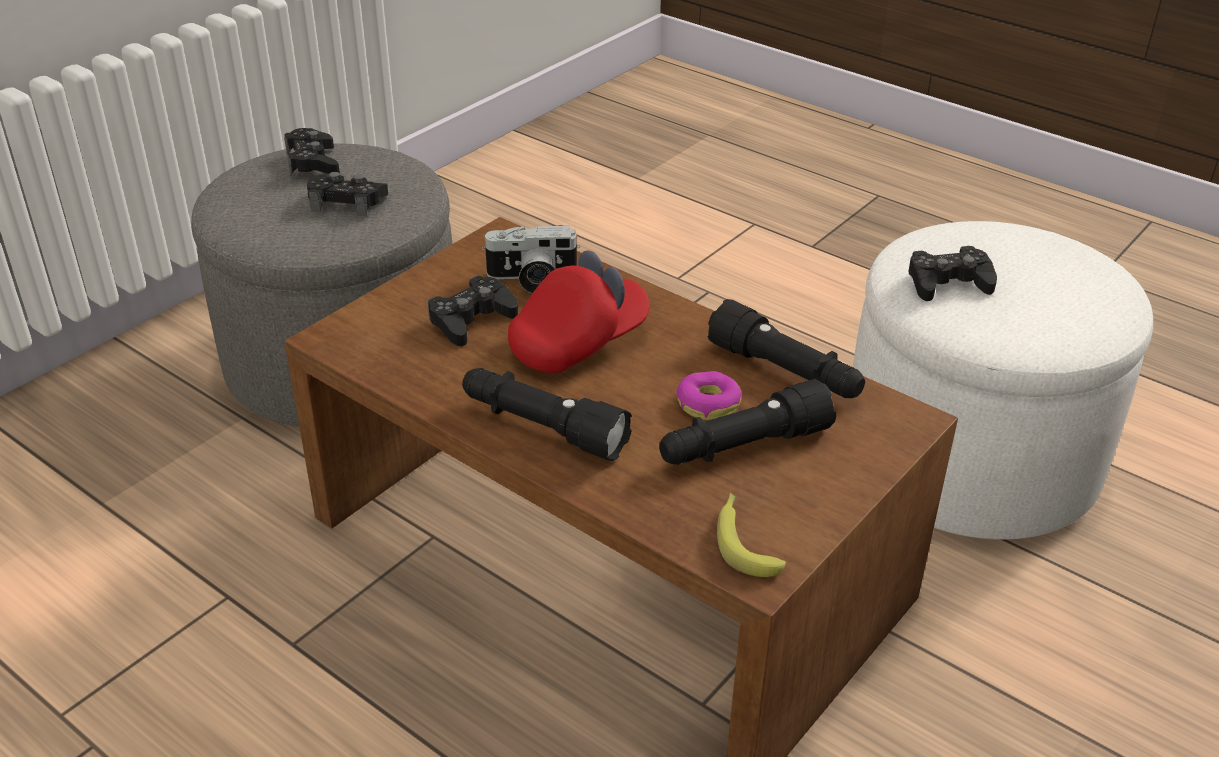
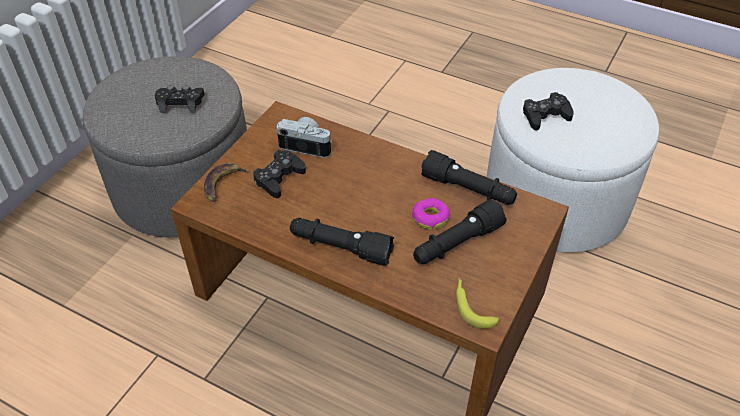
camera: 10 degrees left, 10 degrees up
(312, 162) = (150, 75): black game controller -> none
(378, 317) = (223, 184): none -> banana
(532, 280) = (307, 145): camera -> camera turned 150 degrees counterclockwise
(579, 342) = (346, 185): red cap -> none

